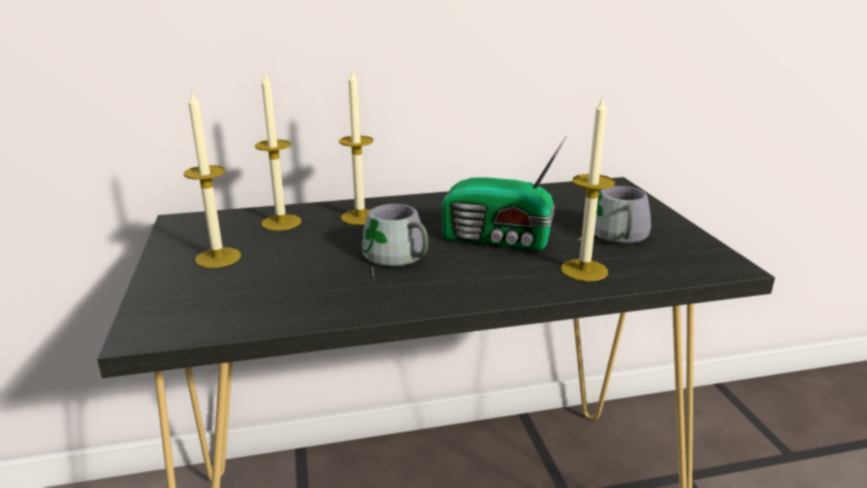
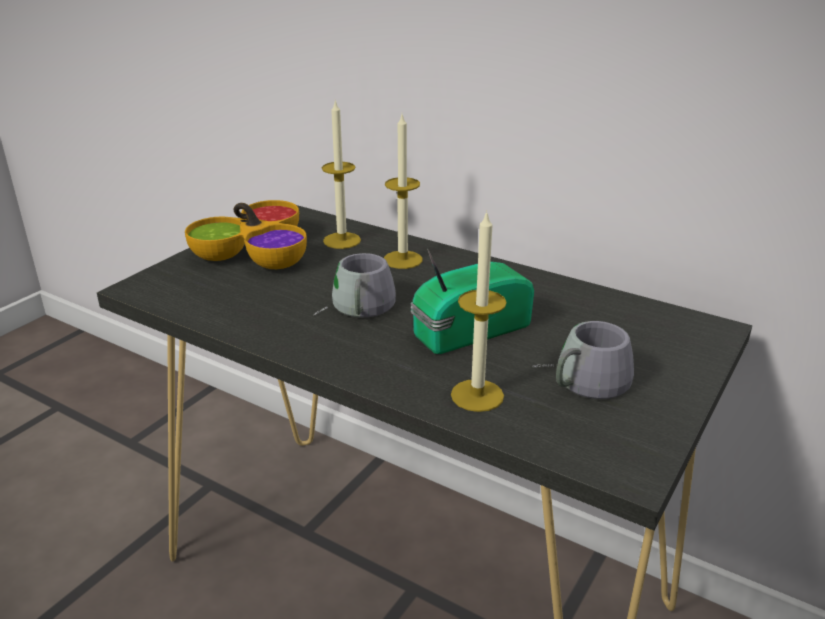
camera: 45 degrees right, 5 degrees up
(218, 258) = (256, 252): candle -> bowl
(499, 240) = (467, 331): radio -> radio turned 90 degrees clockwise

